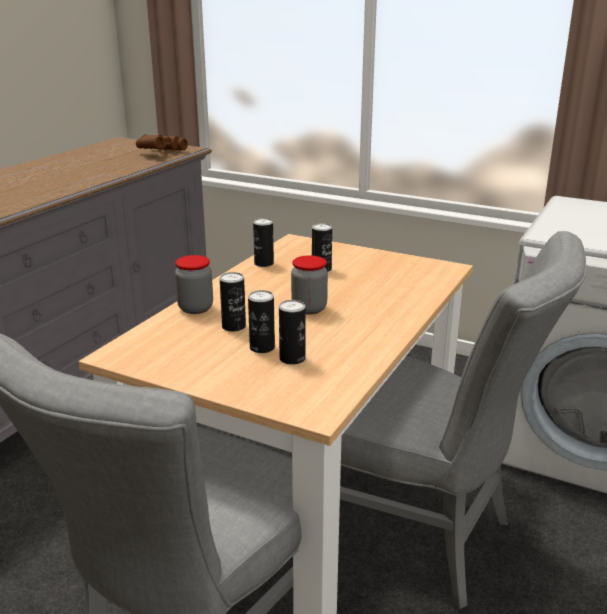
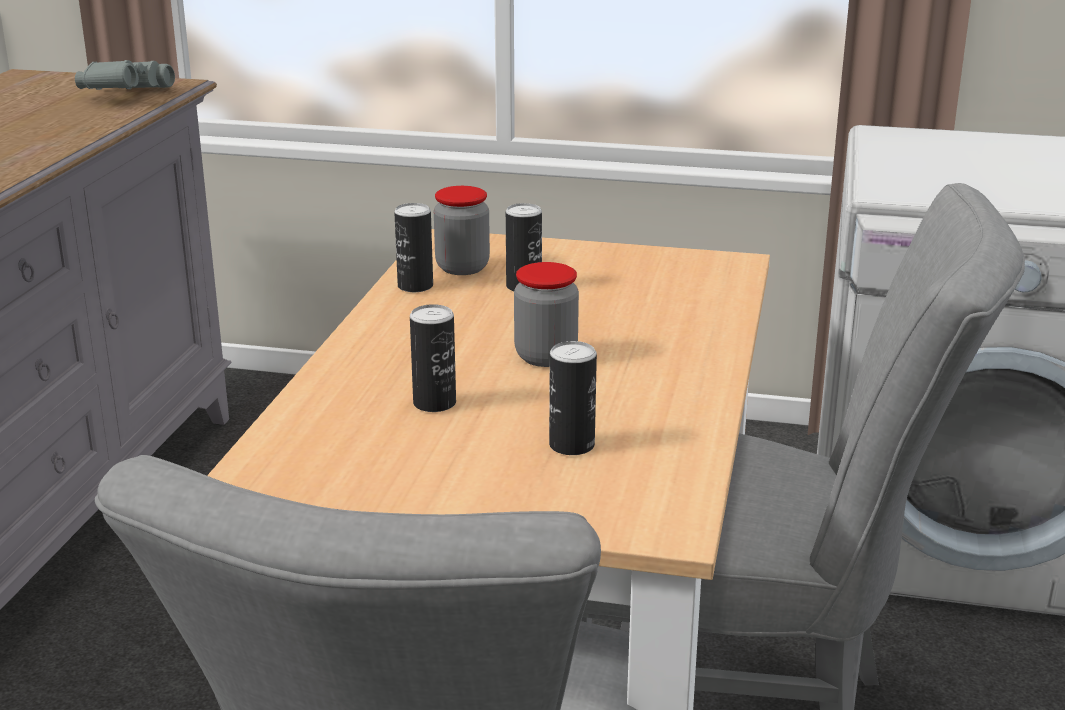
camera: 15 degrees left, 0 degrees up
(160, 153) = (124, 96): brown binoculars -> grey binoculars
(195, 308) = (343, 379): jar -> jar (462, 268)
(262, 347) = (508, 433): can -> none

